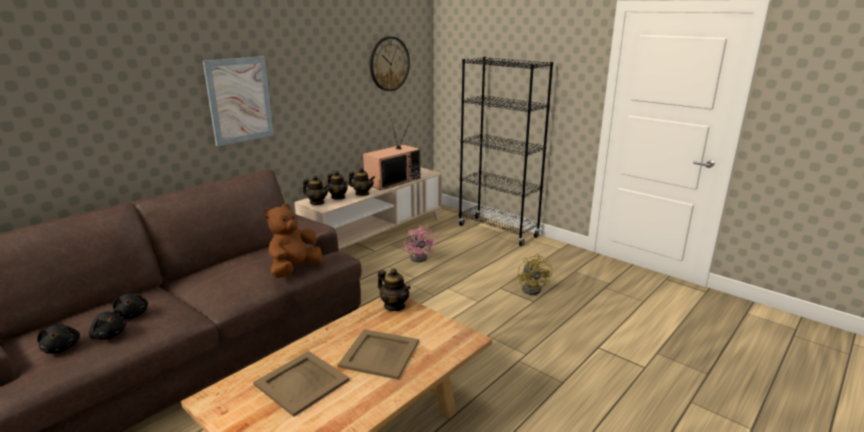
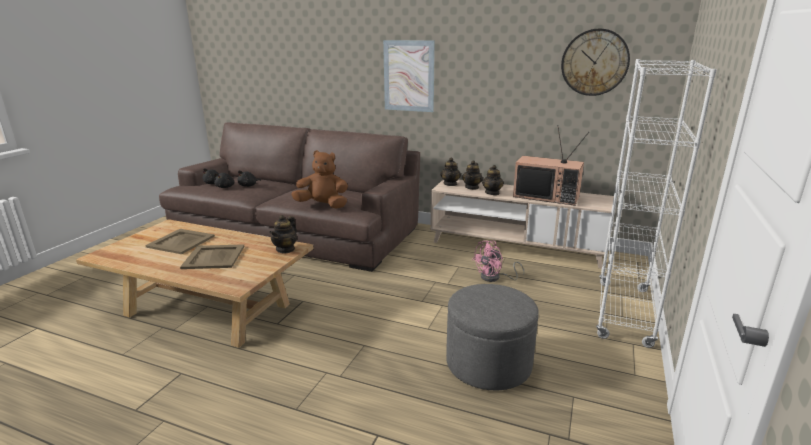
camera: 70 degrees right, 0 degrees up
(498, 231) = (623, 313): black bookcase -> white bookcase
(533, 288) = (488, 363): yellow fan -> grey ottoman

